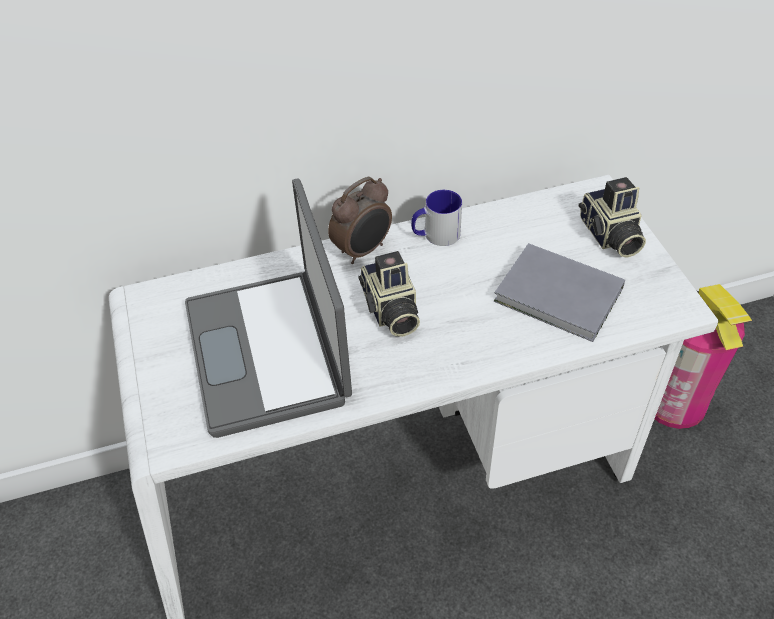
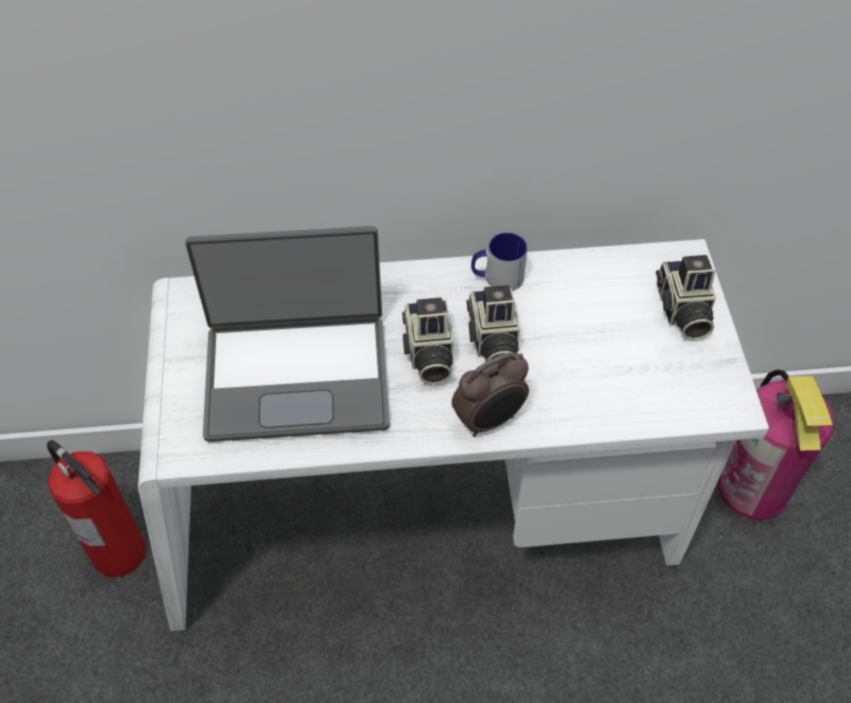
camera: 10 degrees right, 5 degrees up
(106, 573) = (118, 551): none -> fire extinguisher
(270, 352) = (297, 375): laptop -> laptop turned 90 degrees counterclockwise
(363, 250) = (417, 282): alarm clock -> alarm clock (489, 421)
(447, 290) = (492, 342): none -> camera
(560, 297) = (608, 371): grey book -> none

